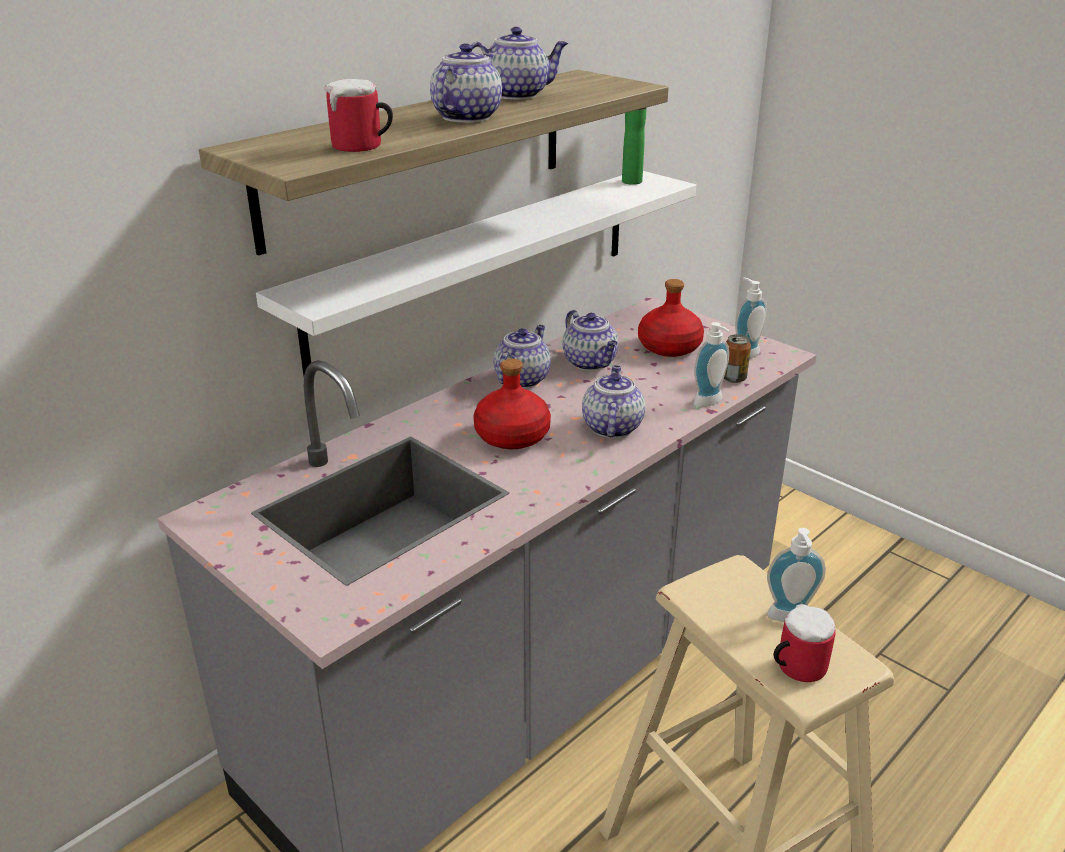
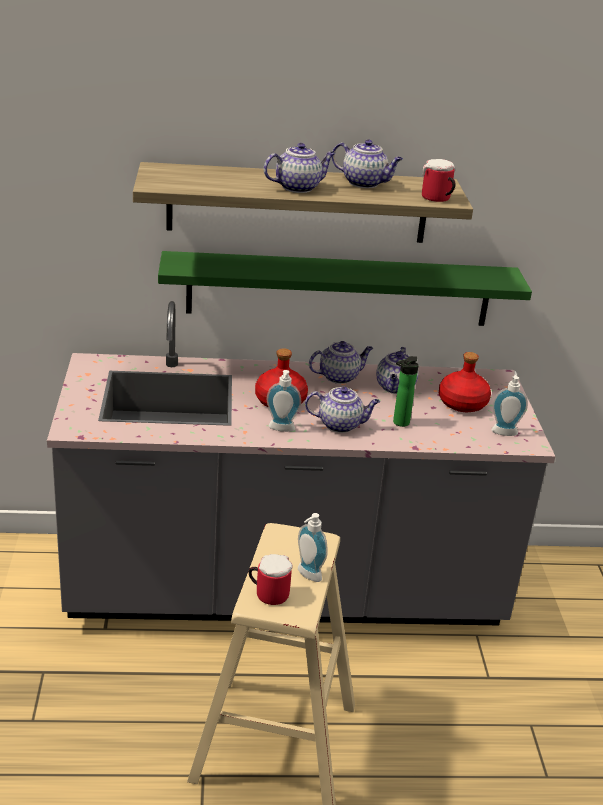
camera: 40 degrees right, 0 degrees up
(362, 147) = (204, 186): mug -> mug (437, 199)
(478, 265) = (339, 289): white shelf -> green shelf
(611, 427) = (341, 425): teapot -> teapot turned 45 degrees clockwise
(632, 182) = (489, 273): bottle -> bottle (399, 423)
(710, 403) = (423, 444): soap dispenser -> soap dispenser (281, 429)
(733, 378) = (466, 439): can -> none

